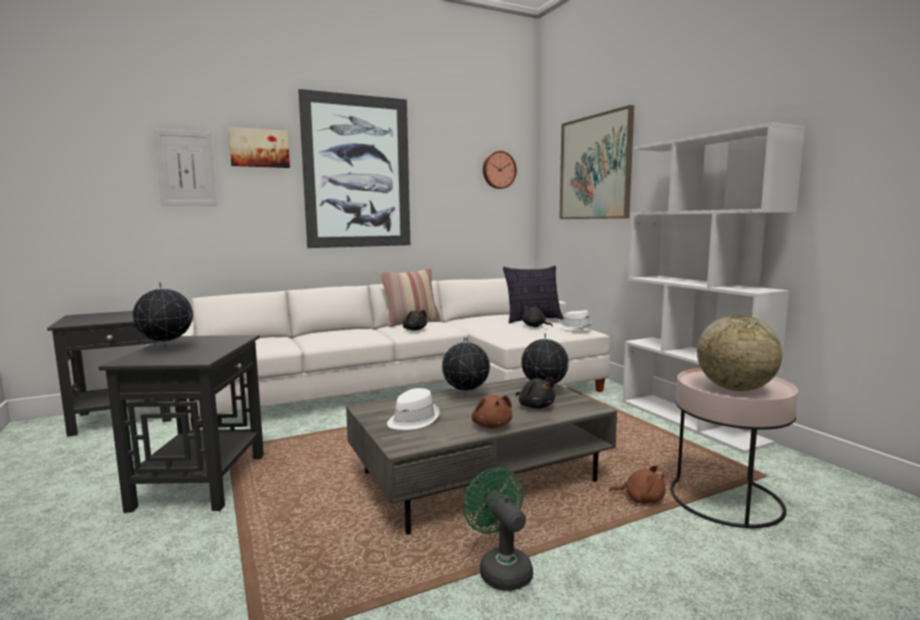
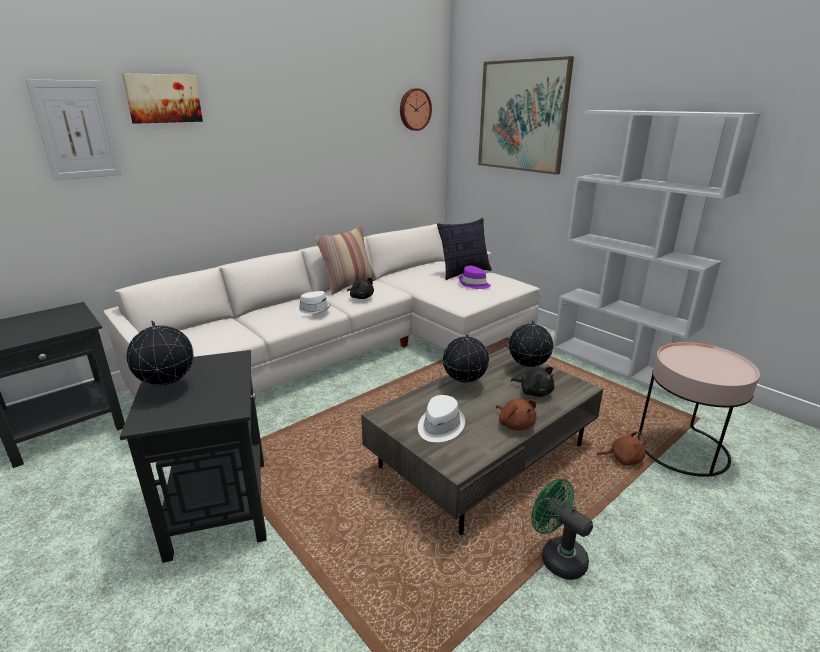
camera: 15 degrees left, 15 degrees up
(357, 172) = (276, 121): picture -> none
(535, 326) = (474, 284): black plush toy -> purple hat
(575, 327) = (510, 282): white hat -> white hat (313, 310)
(735, 388) = (712, 371): globe -> none

